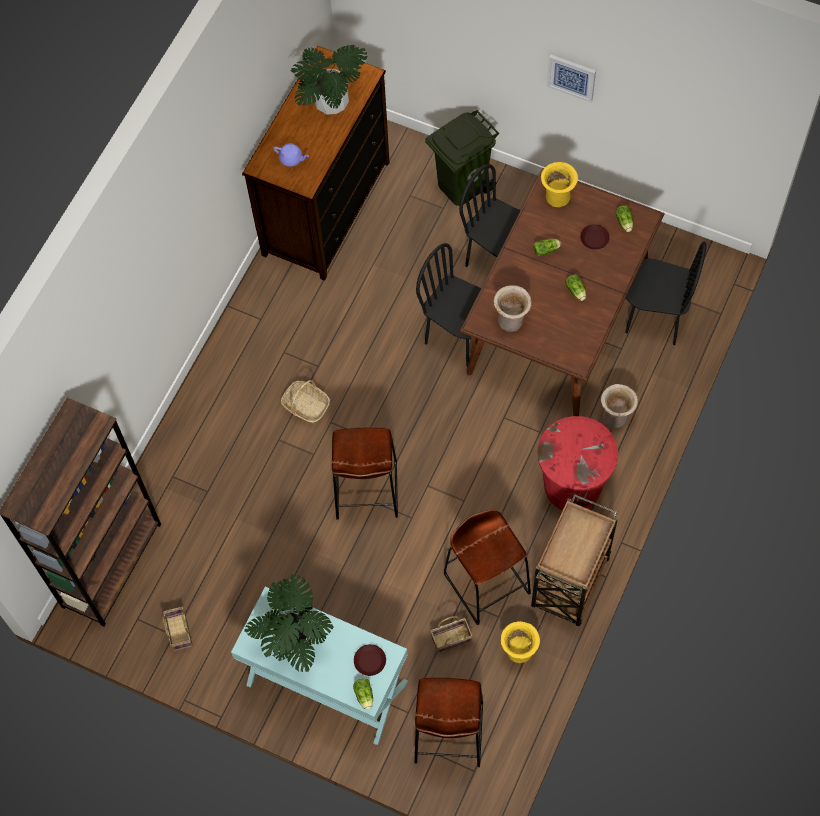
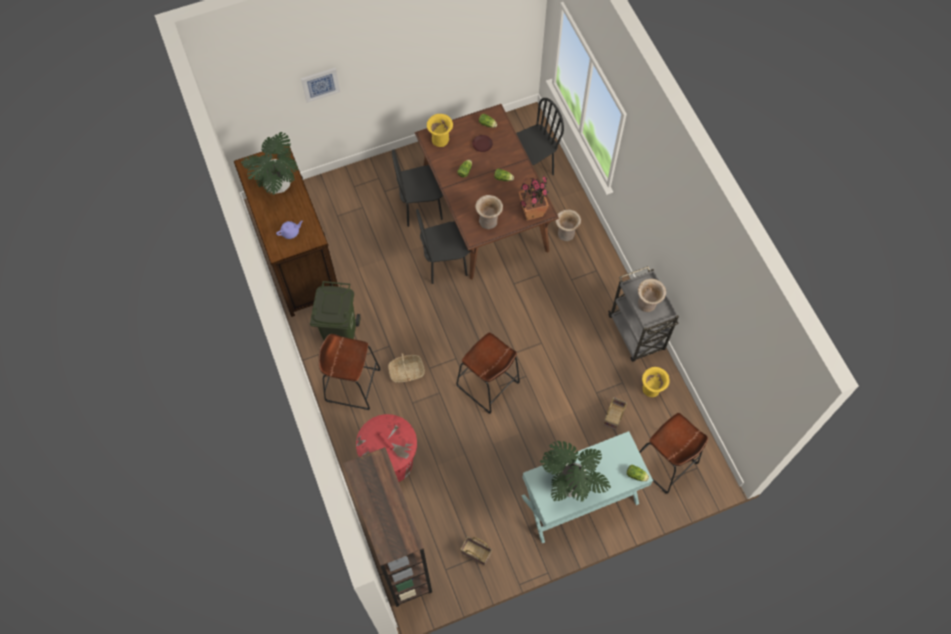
camera: 50 degrees left, 0 degrees up
(370, 661) = (619, 455): brown plate -> none
(461, 184) = (358, 187): green trash can -> green trash can (339, 333)
(487, 583) = (598, 372): brown stool -> brown stool (353, 385)
(566, 350) = (532, 211): none -> potted plant
(569, 584) = (637, 334): brown cart -> grey cart
(571, 77) = (401, 62): picture -> picture (320, 84)
(571, 548) = (647, 304): none -> beige vase
(573, 485) = (584, 285): red trash can -> red trash can (391, 462)

